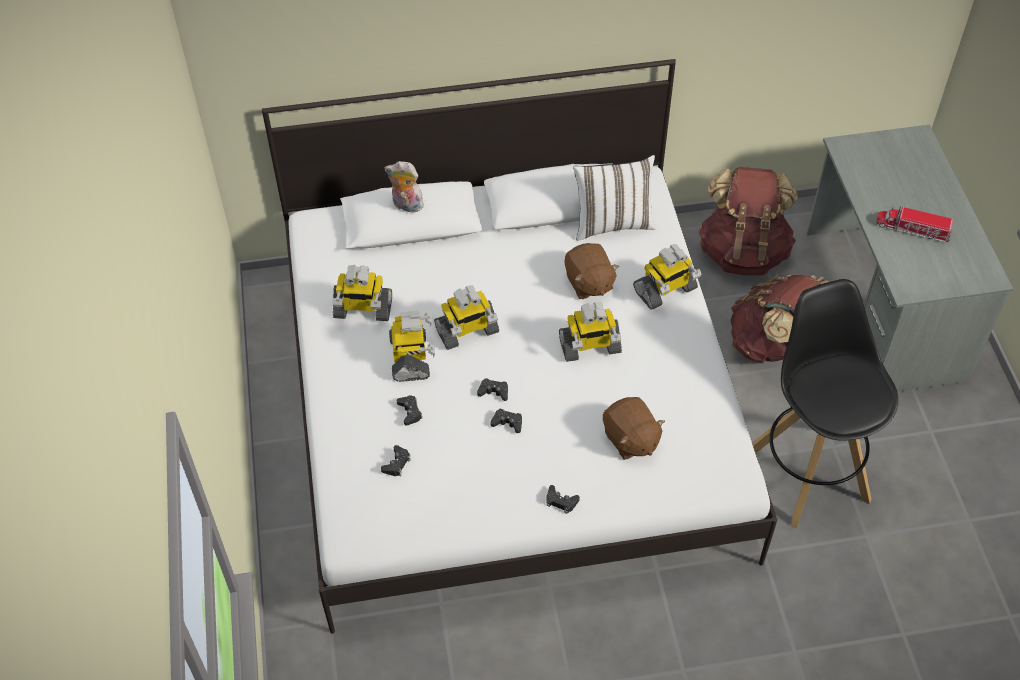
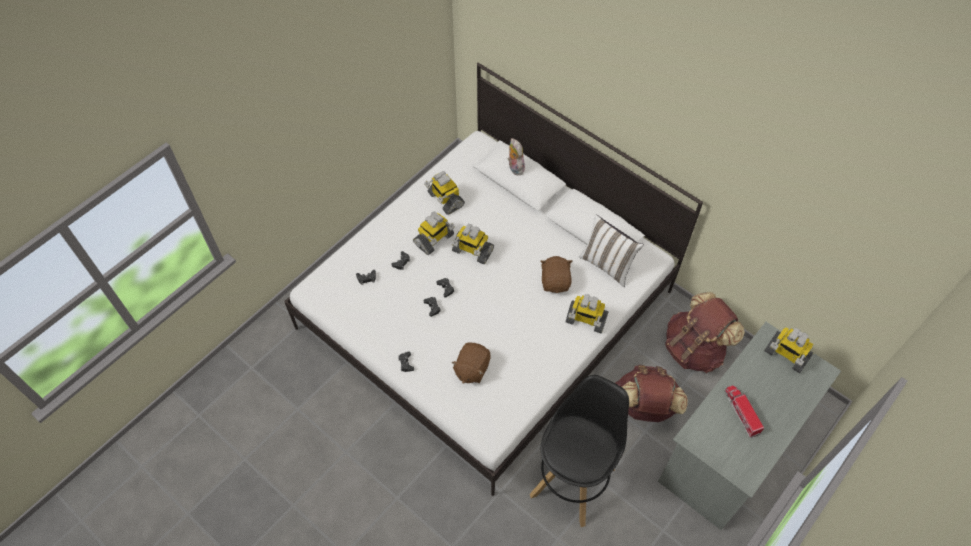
camera: 50 degrees right, 5 degrees up
(588, 283) = (555, 281): brown plush toy -> brown plush toy turned 150 degrees clockwise
(589, 346) = (514, 310): toy robot -> toy robot (786, 355)

